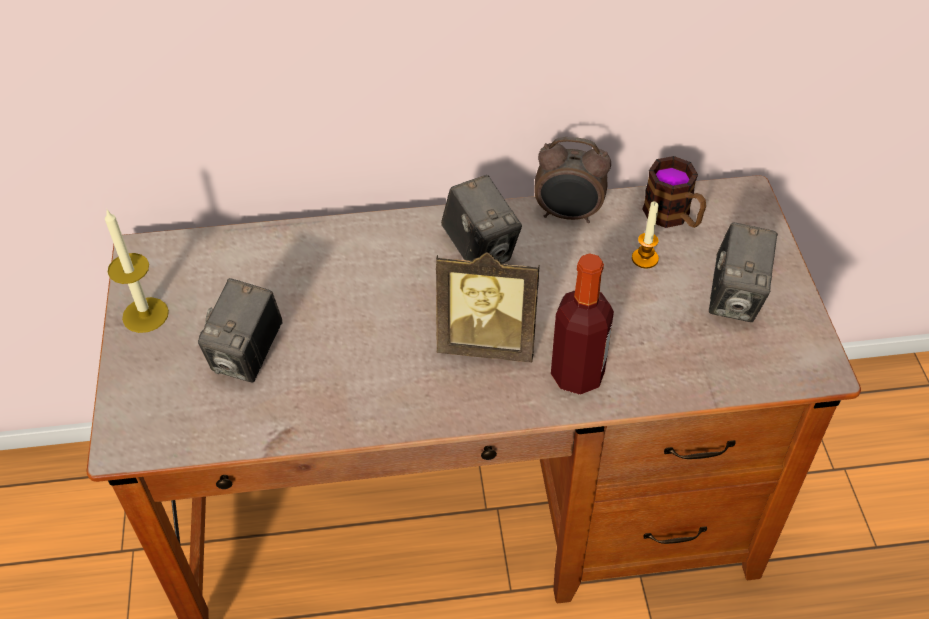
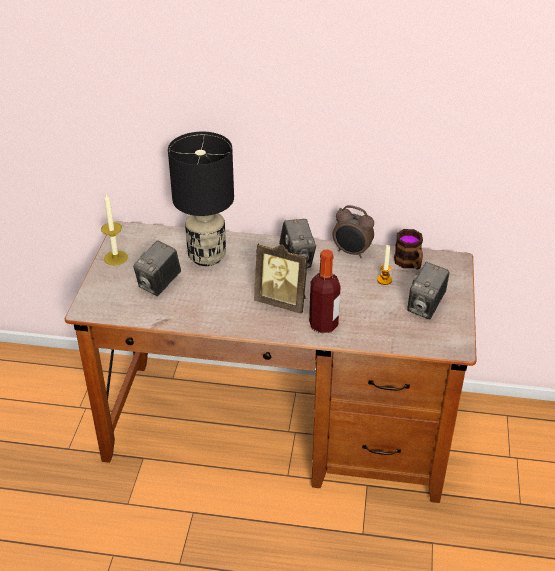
camera: 15 degrees right, 10 degrees down
(315, 276) = (206, 256): none -> black table lamp

